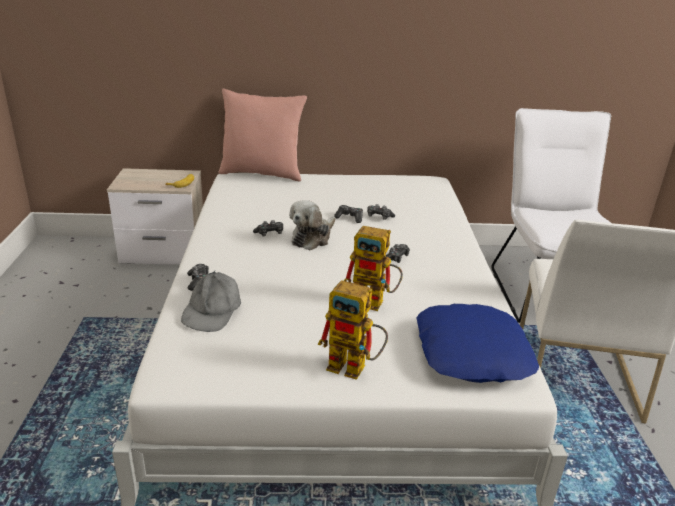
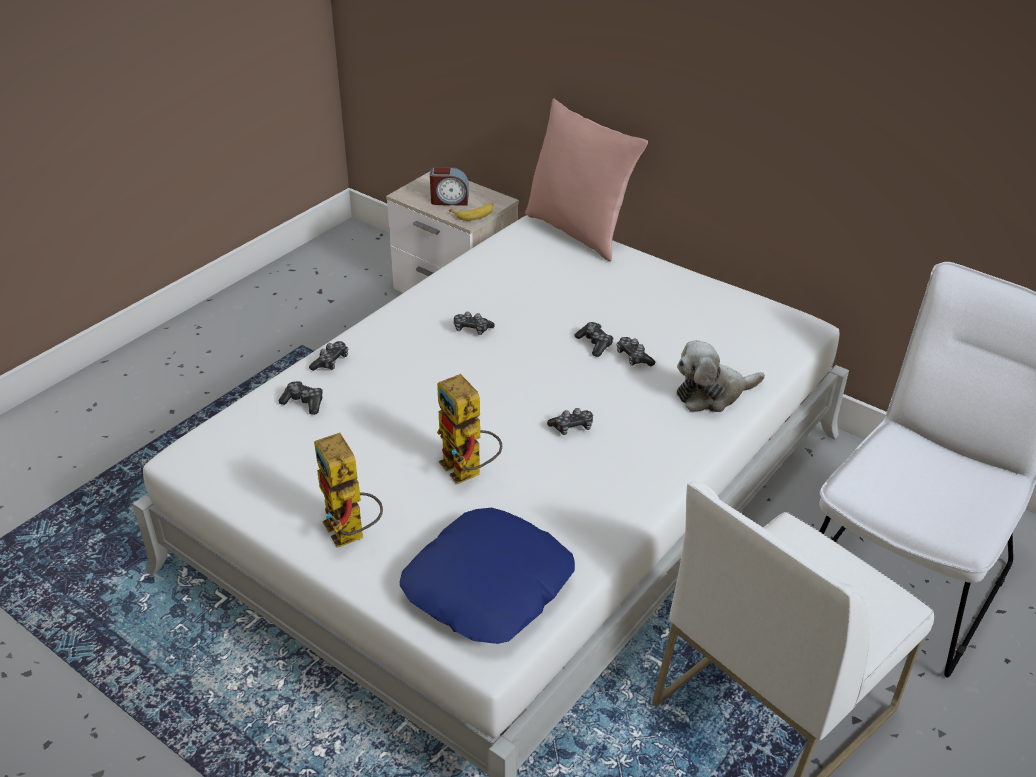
camera: 40 degrees right, 10 degrees up
(156, 181) = (449, 200): none -> alarm clock
(212, 310) = (304, 402): grey cap -> game controller
(312, 238) = (511, 356): plush toy -> plush toy (712, 394)

